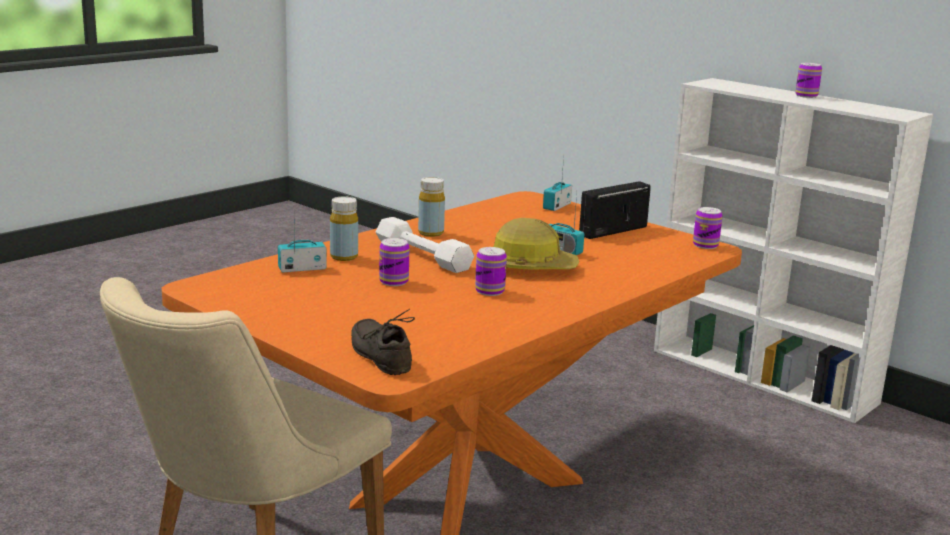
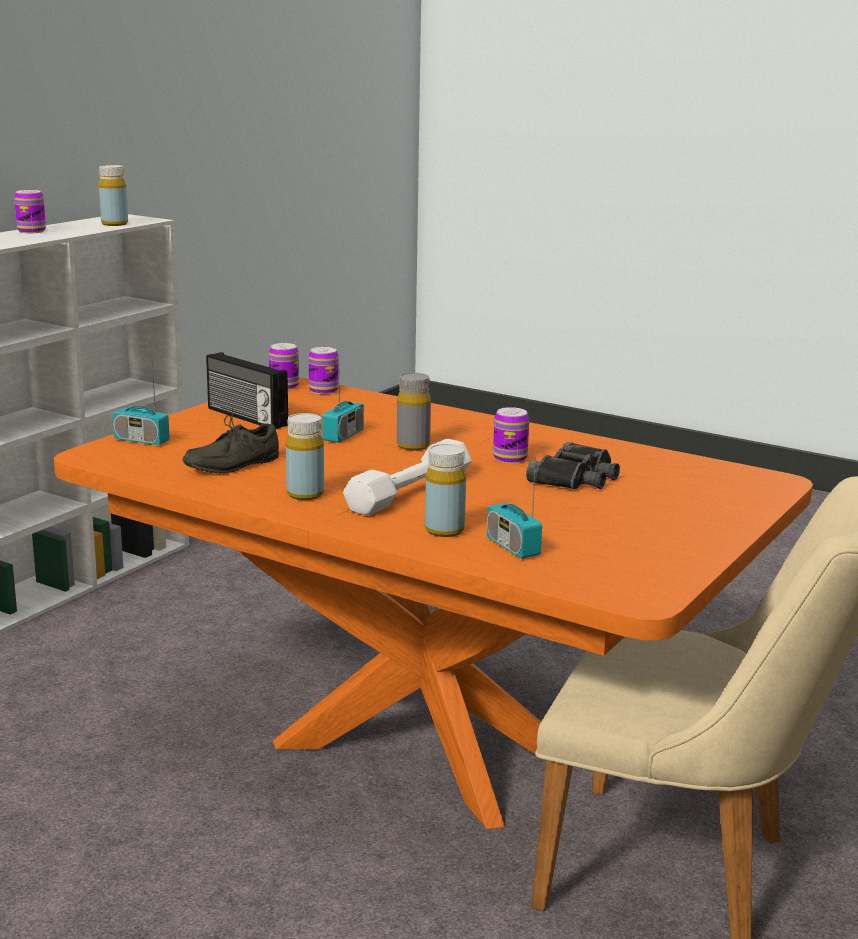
camera: 100 degrees left, 0 degrees up
(383, 355) = (731, 486): grey shoe -> grey shoe (230, 464)
(394, 281) = (518, 498): can -> can (323, 390)
(432, 305) = (576, 478): none -> black binoculars
(531, 267) = (413, 446): hard hat -> grey bottle
(863, 110) = (114, 224): none -> yellow bottle

